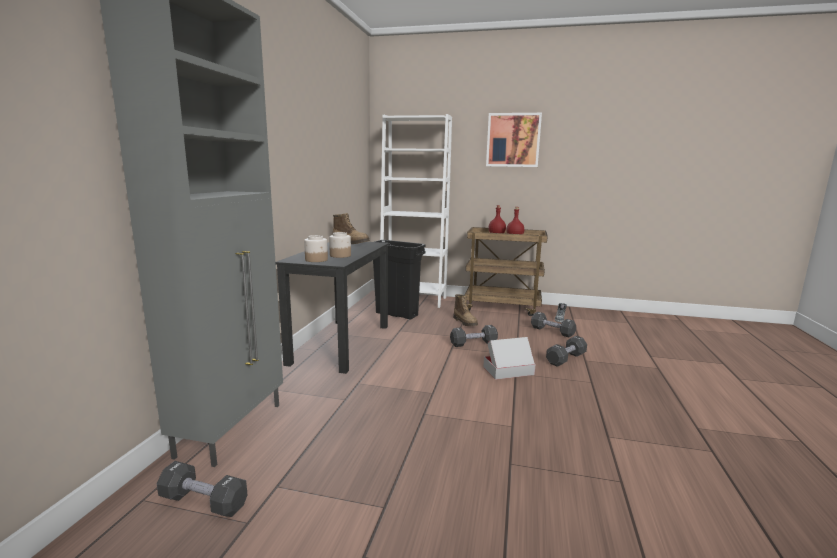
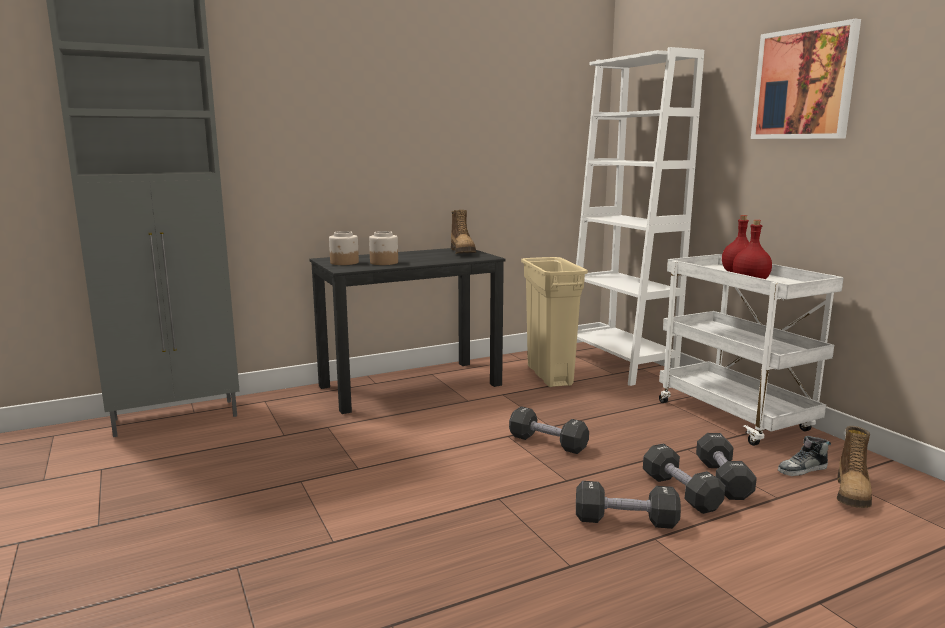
camera: 50 degrees right, 0 degrees up
(204, 502) = (62, 454): black dumbbell -> black dumbbell (680, 492)
(397, 314) = (550, 376): black trash can -> beige trash can
(465, 322) = (613, 415): boot -> boot (853, 493)
(503, 307) = (736, 417): brown cart -> white cart
(508, 371) = (498, 491): cardboard box -> none

